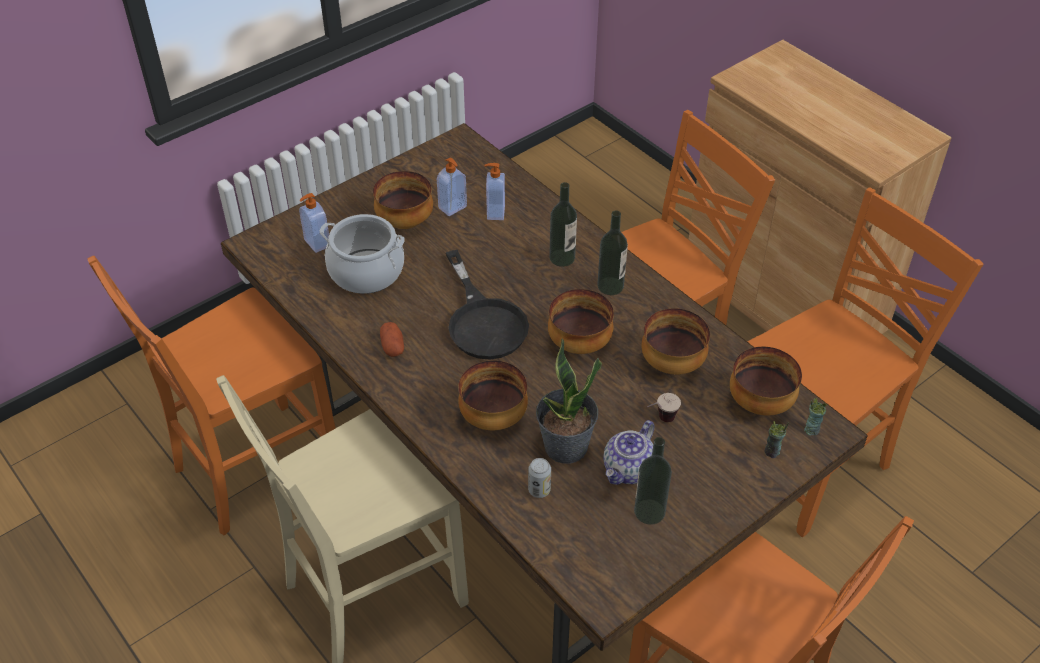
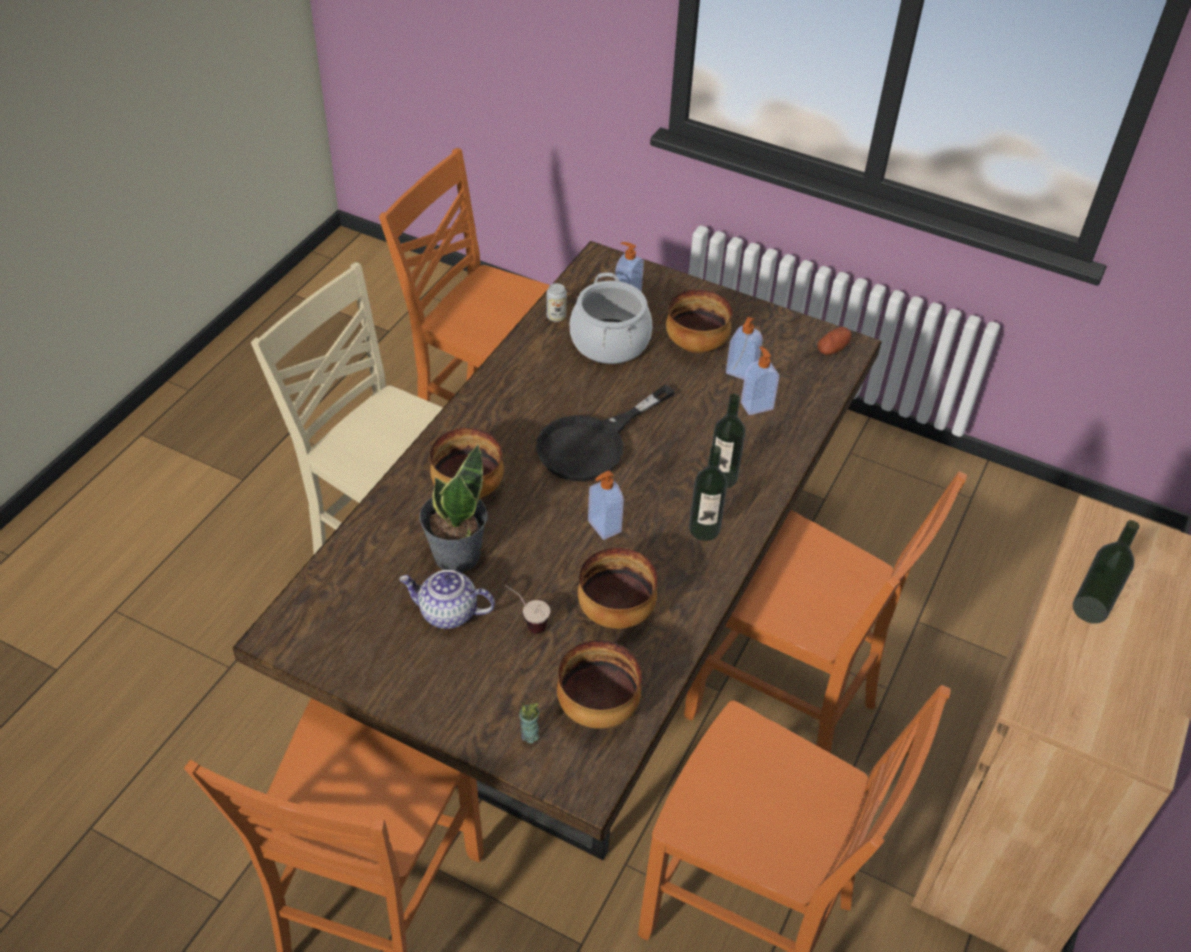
camera: 65 degrees right, 0 degrees up
(392, 346) = (522, 391): potato -> potato (832, 349)
(539, 490) = (392, 549): can -> can (556, 317)
(580, 343) = (603, 527): bowl -> soap dispenser
(649, 511) = (400, 644): bottle -> bottle (1090, 609)
(811, 430) = (581, 768): cup -> none

